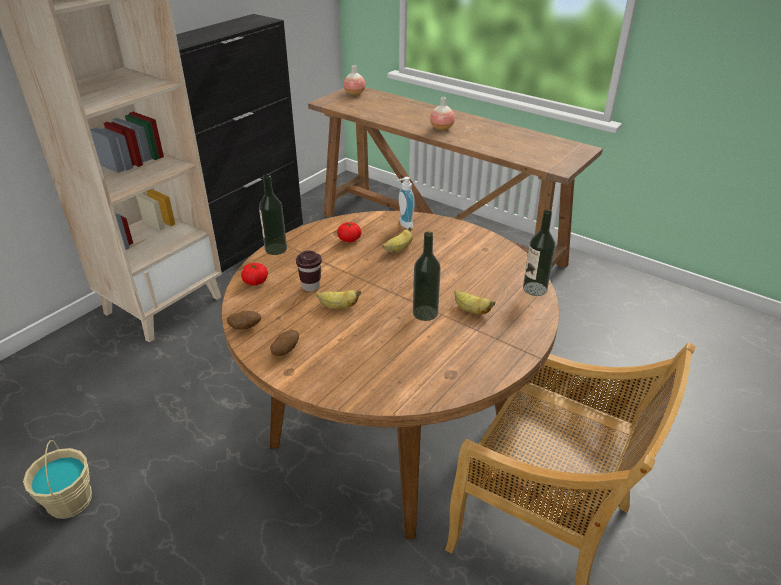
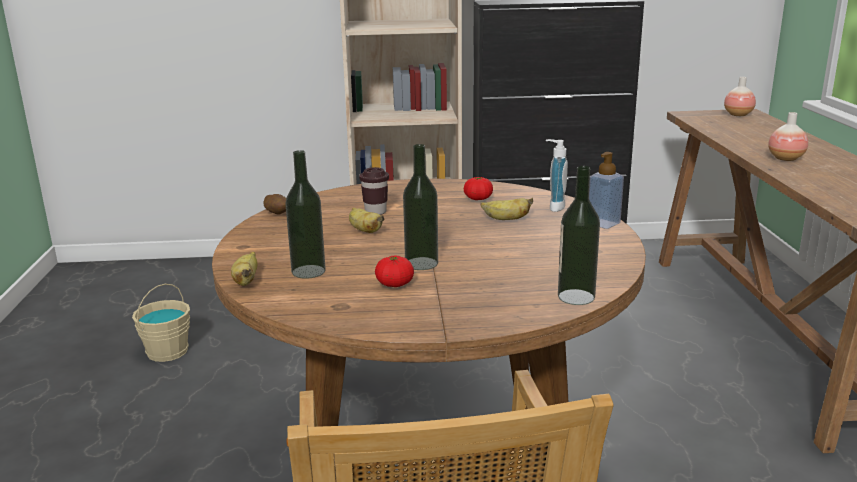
camera: 50 degrees right, 15 degrees down
(255, 281) = (345, 195): tomato -> tomato (394, 284)
(276, 249) = (405, 184): bottle -> bottle (308, 271)
(285, 351) = (269, 236): potato -> none
(451, 225) = (603, 223): none -> soap dispenser
(471, 310) = (467, 280): banana -> banana (246, 281)

